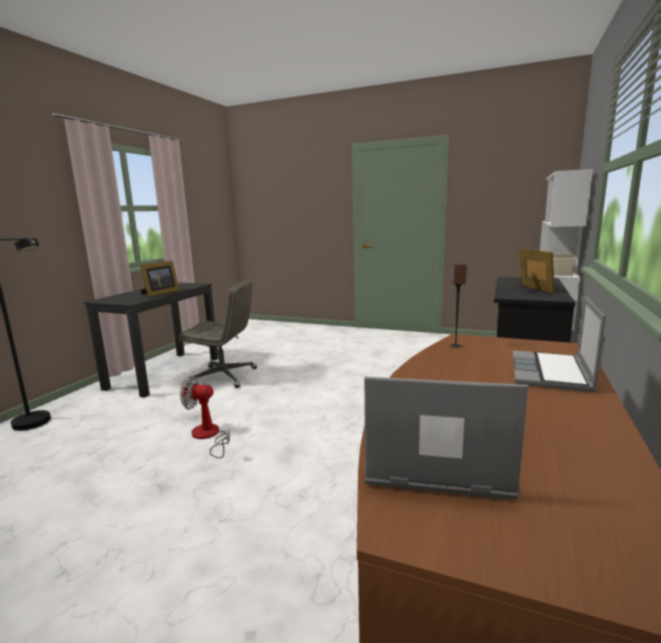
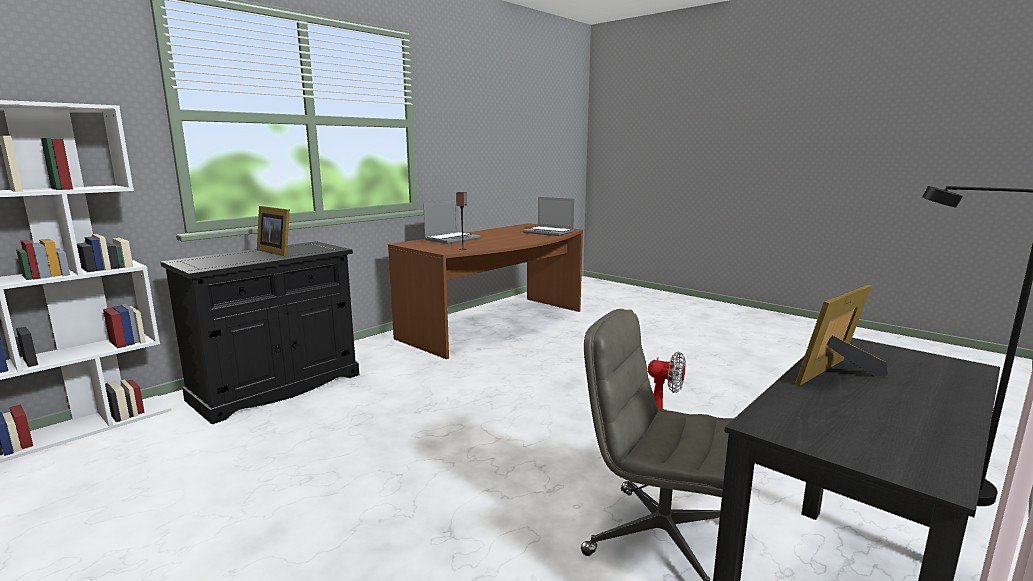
camera: 160 degrees left, 0 degrees up
(533, 289) = (277, 252): picture frame -> picture frame turned 60 degrees counterclockwise

